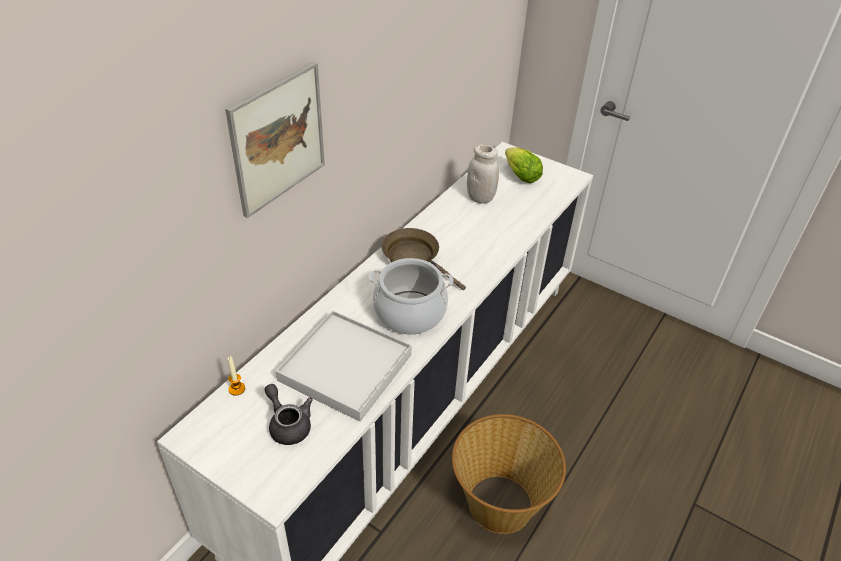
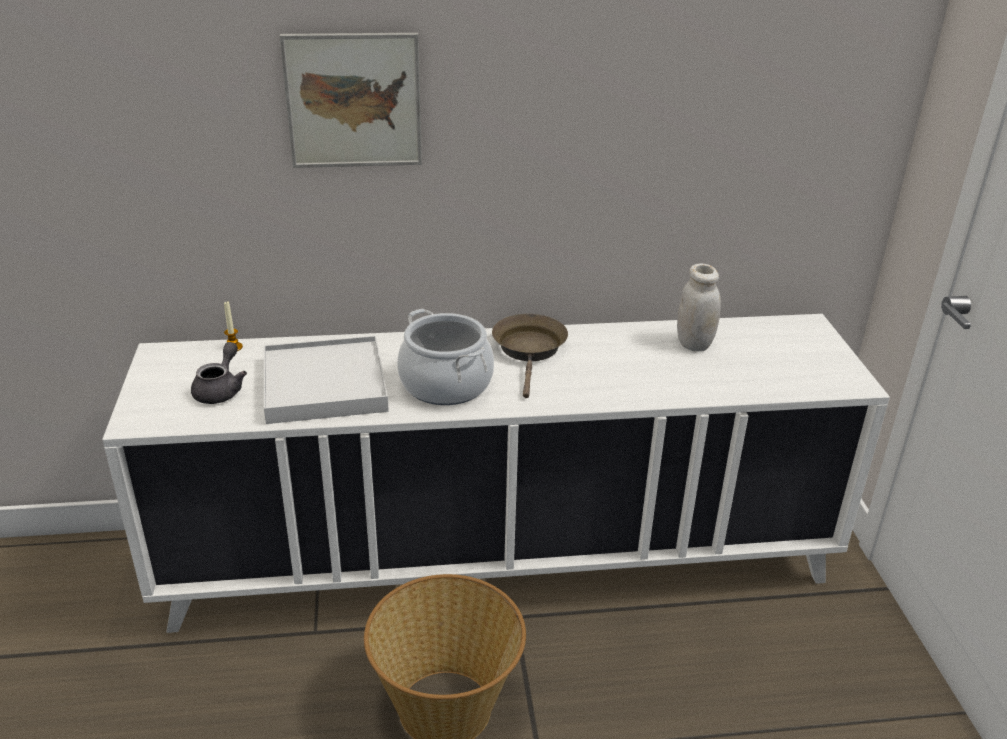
camera: 50 degrees right, 10 degrees down
(519, 175) = (783, 349): lettuce -> none

